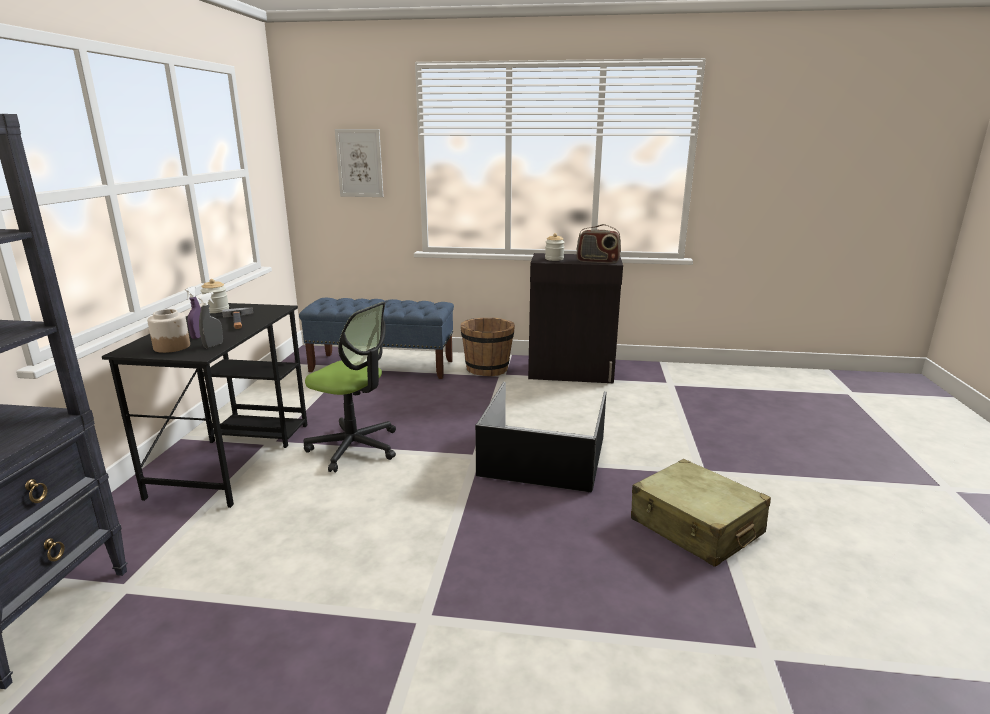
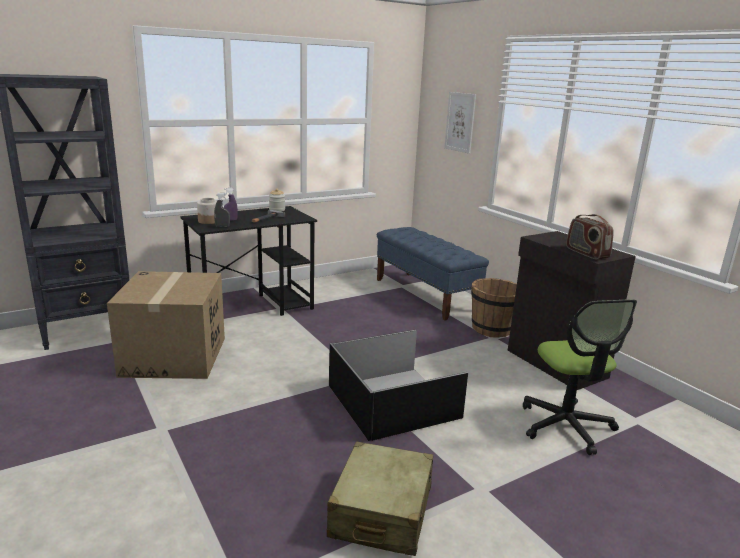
camera: 50 degrees right, 0 degrees up
(259, 555) = (174, 357): none -> cardboard box
(354, 447) = (308, 333): office chair -> office chair (566, 426)
(554, 259) = (553, 240): jar -> none

